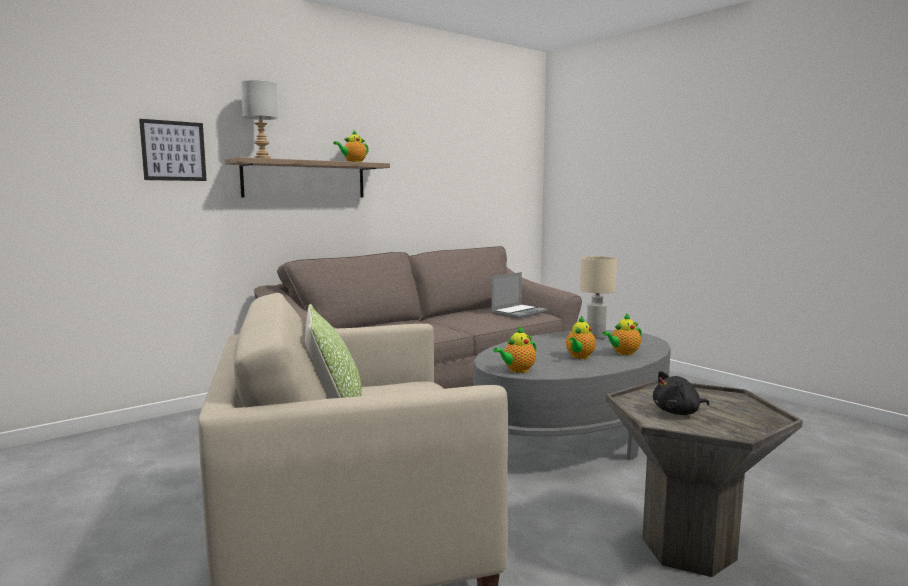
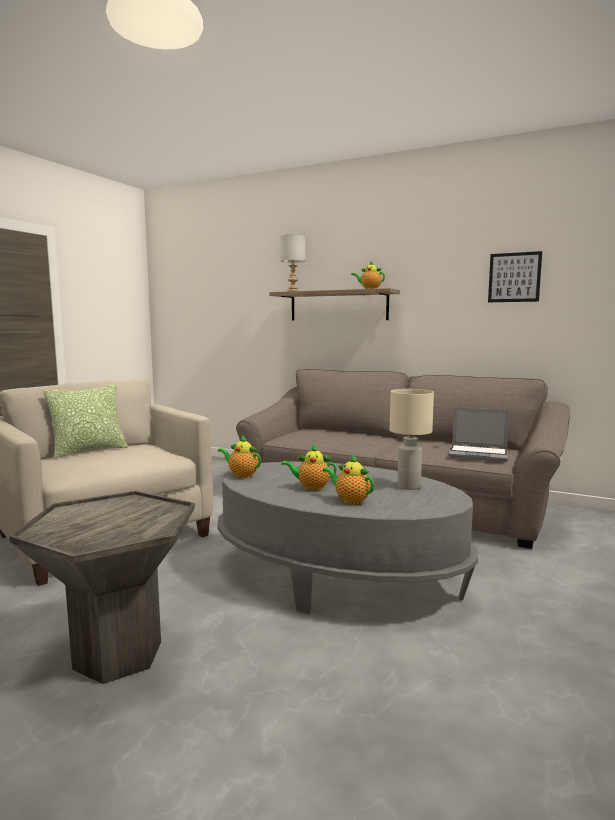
camera: 65 degrees right, 0 degrees up
(173, 151) = (255, 290): picture -> picture (514, 277)
(678, 412) = (100, 515): black plush toy -> none

